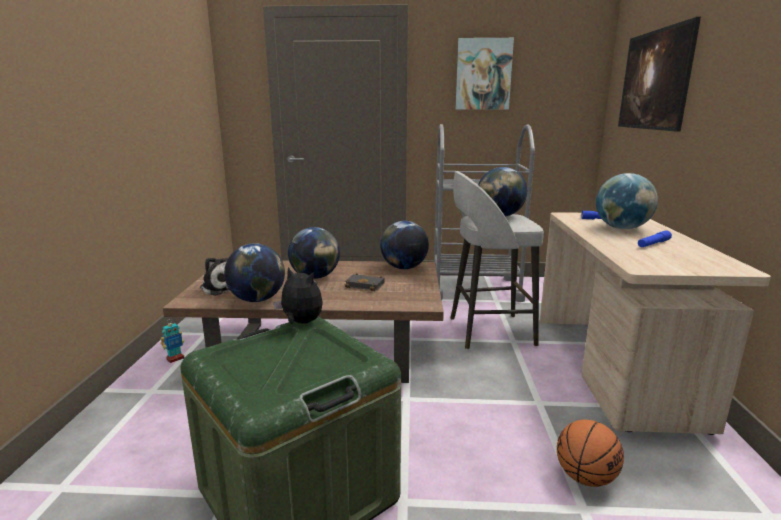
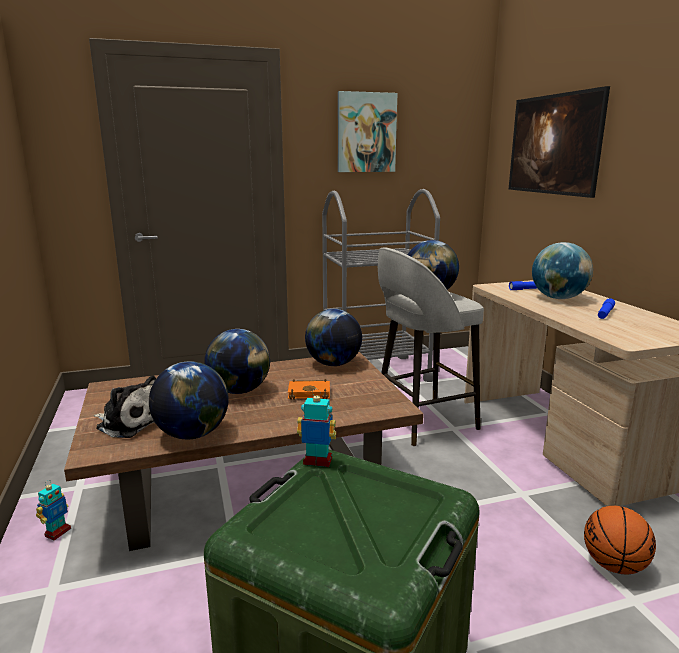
camera: 20 degrees left, 0 degrees up
(300, 323) = (317, 462): plush toy -> toy robot
(366, 285) = (310, 392): black book -> orange book

